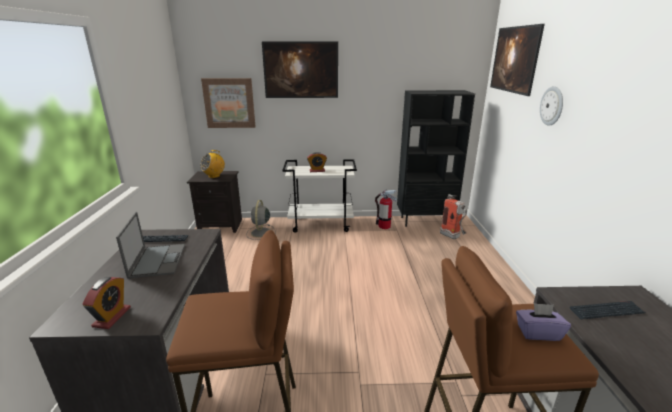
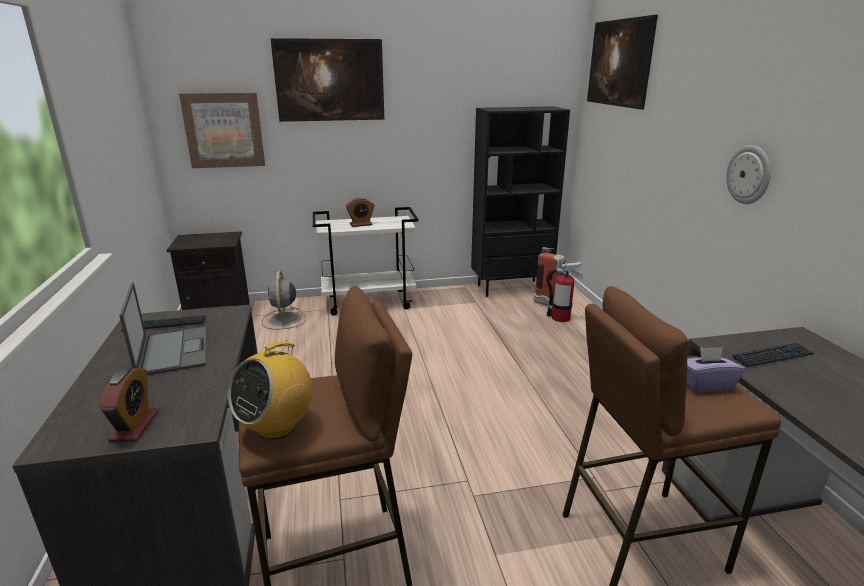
camera: 10 degrees left, 0 degrees up
(214, 176) = (207, 240): radio -> radio (276, 427)
(384, 226) = (457, 298): fire extinguisher -> fire extinguisher (560, 318)
(552, 106) = (675, 119): wall clock -> wall clock (749, 174)

